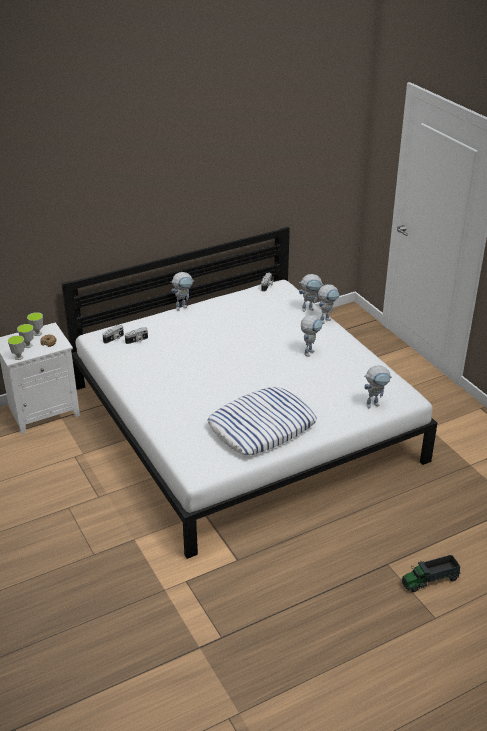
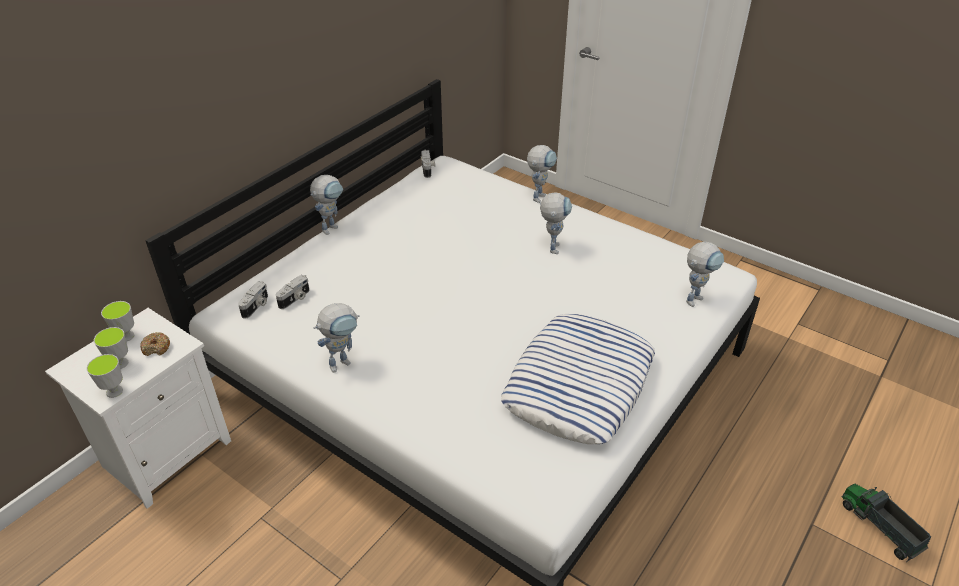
camera: 25 degrees left, 5 degrees up
(310, 308) = (507, 186): toy robot -> toy robot (343, 361)
(430, 580) = (879, 527): toy truck -> toy truck turned 105 degrees clockwise

